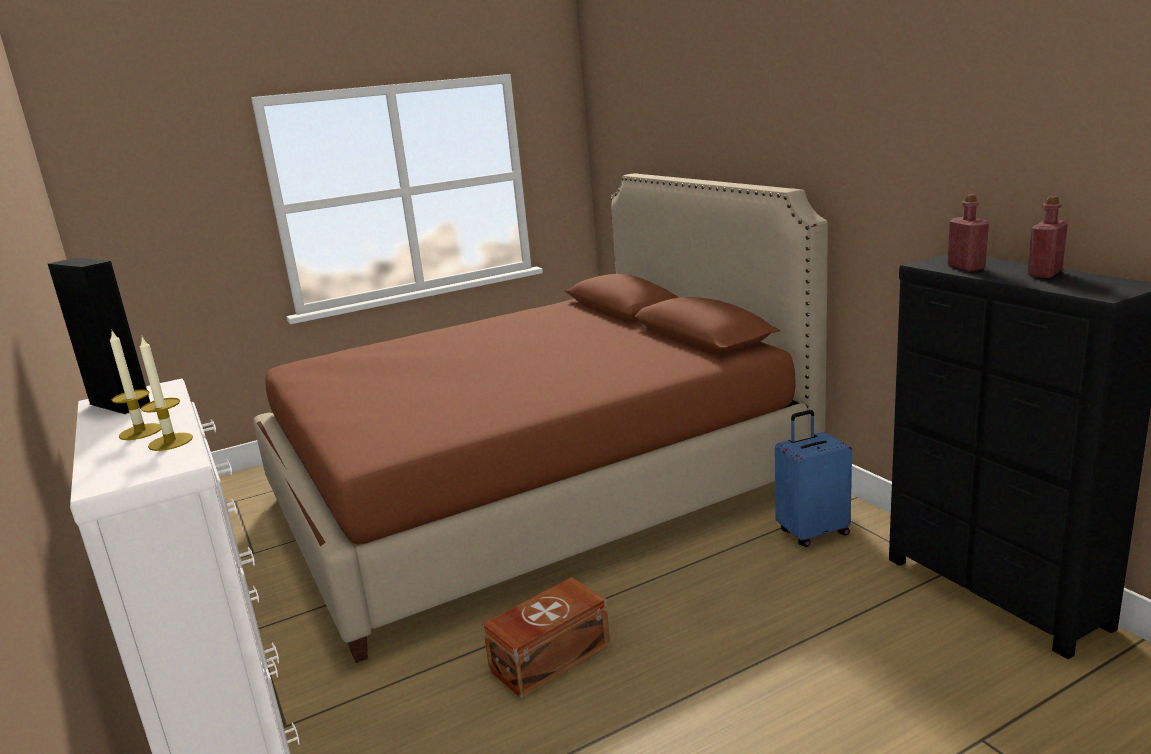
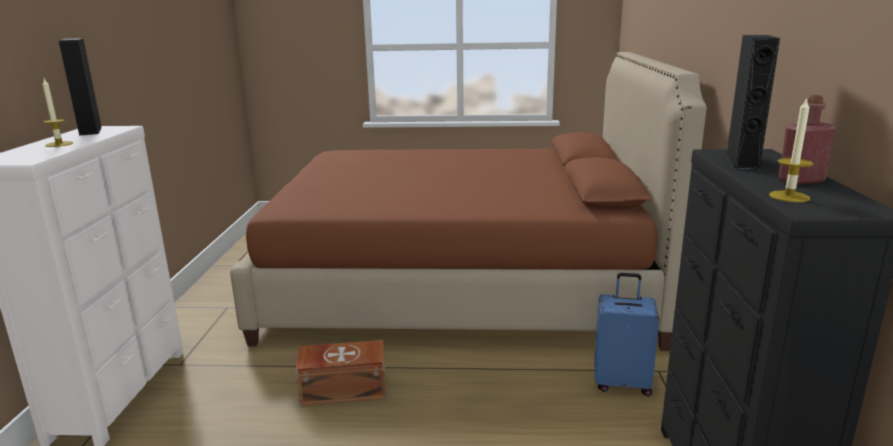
camera: 30 degrees right, 0 degrees up
(170, 442) = (53, 151): candle -> candle (789, 196)
(966, 268) = (742, 161): red bottle -> black speaker

